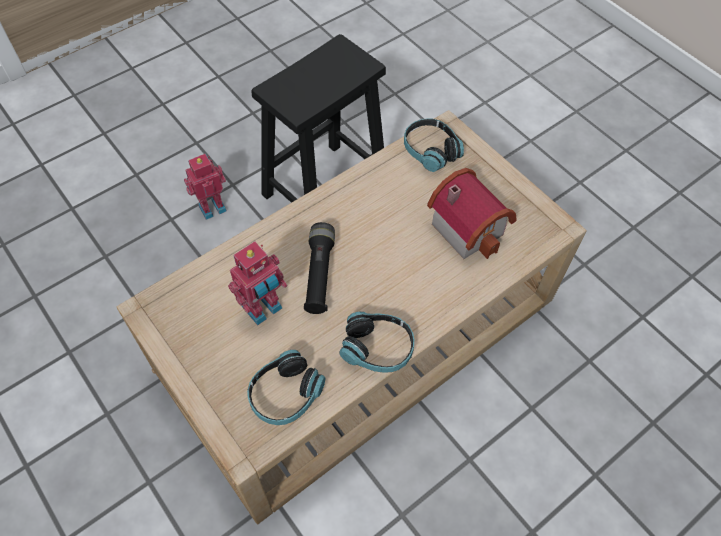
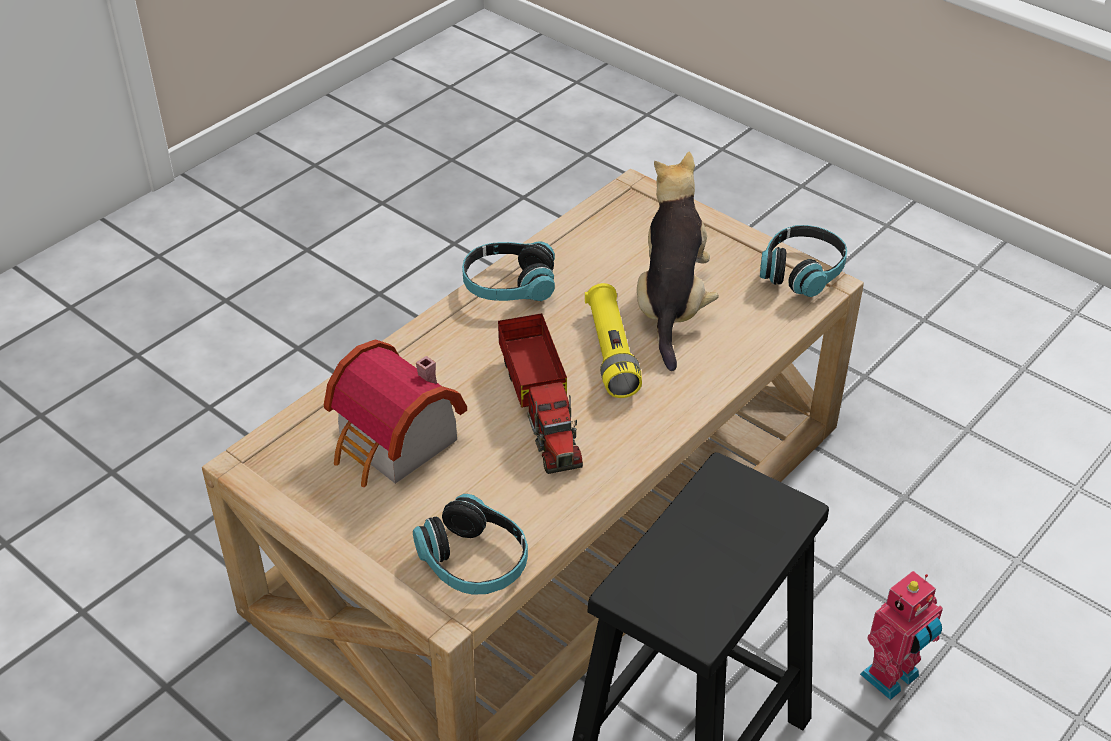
camera: 170 degrees right, 15 degrees down
(263, 309) = (671, 305): toy robot -> plush toy
(285, 394) = (608, 233): headphones -> headphones (802, 271)
(319, 274) = (611, 352): black flashlight -> yellow flashlight
(376, 240) = (540, 406): none -> toy truck

